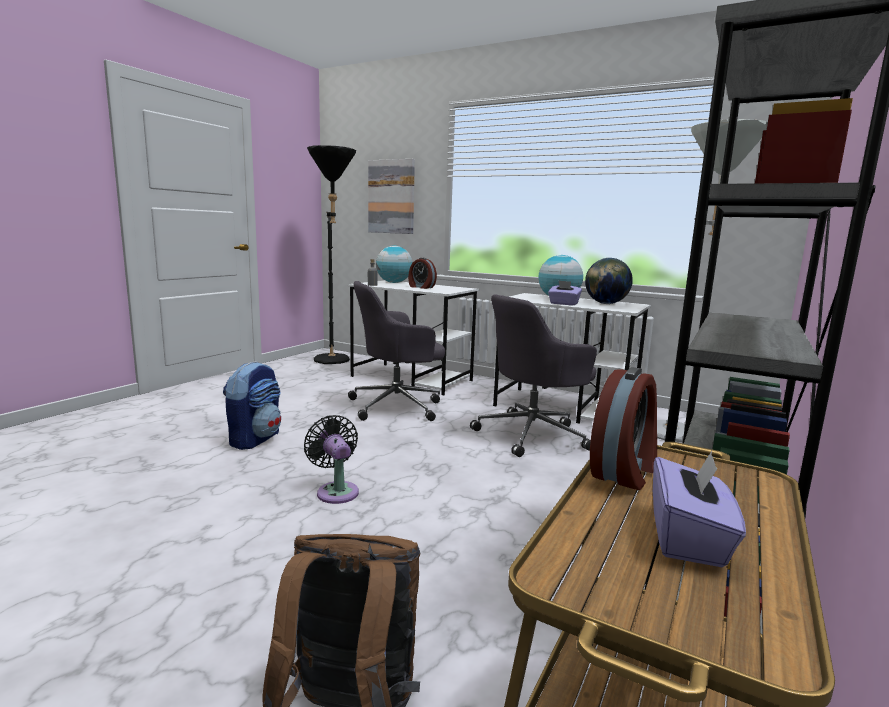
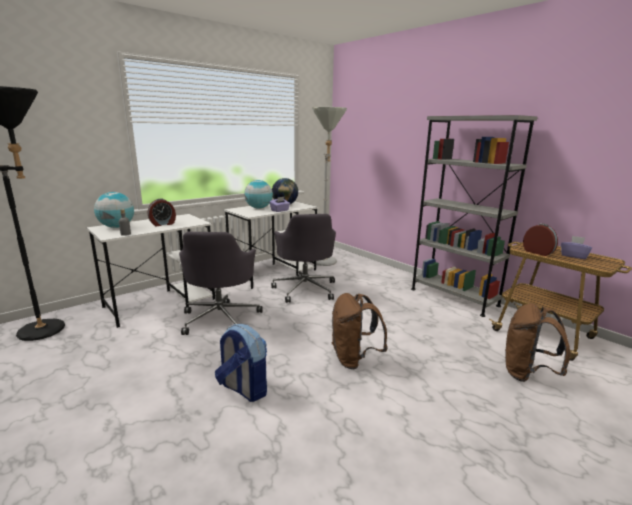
camera: 70 degrees left, 5 degrees up
(336, 491) = (354, 359): black fan -> brown backpack
(391, 197) = (58, 140): picture -> none

